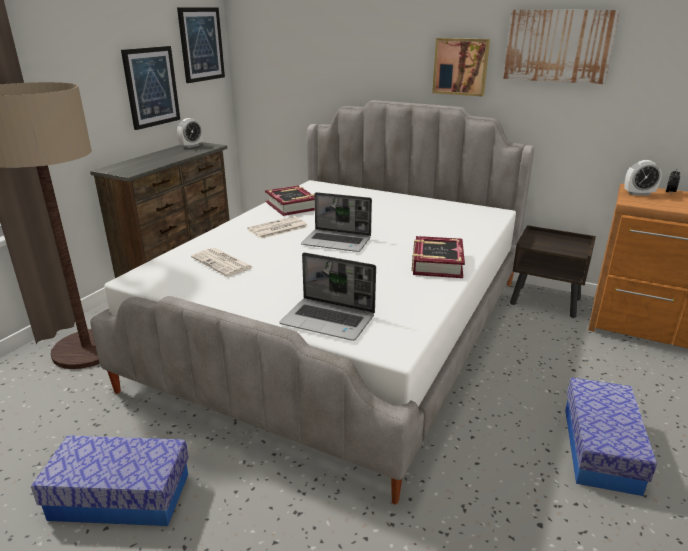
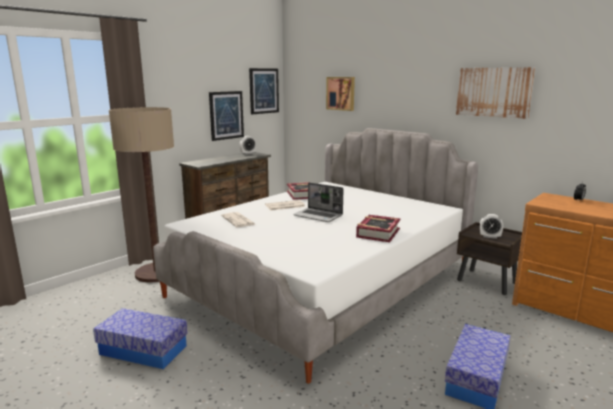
camera: 15 degrees right, 10 degrees down
(329, 320) = (284, 254): laptop -> none
(461, 66) = (428, 106): picture -> picture (341, 93)
(639, 194) = (551, 199): alarm clock -> alarm clock (490, 237)

